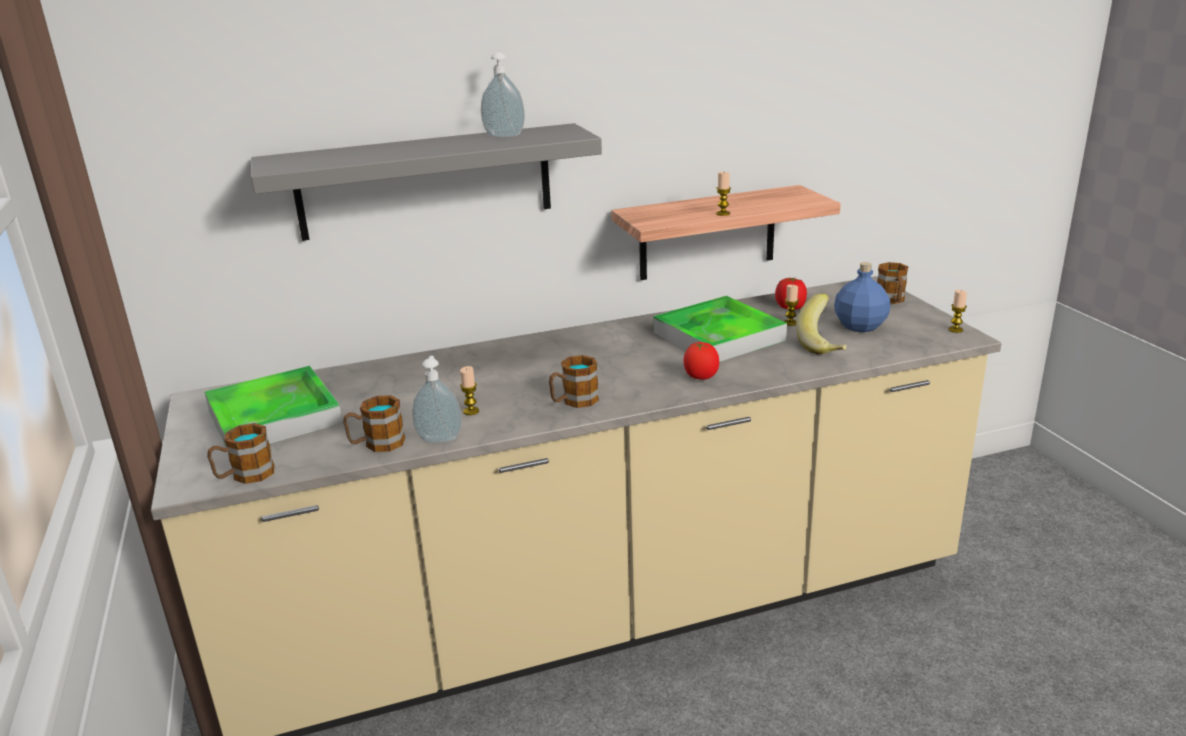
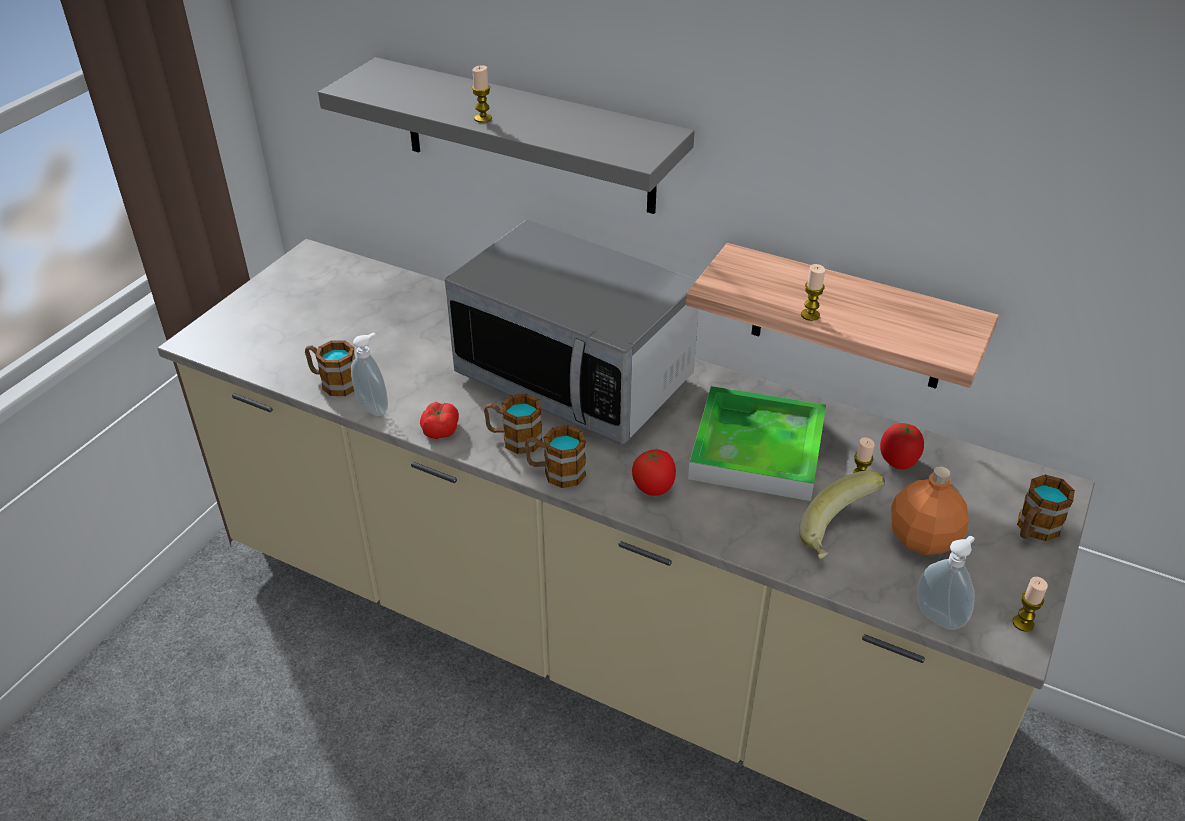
camera: 45 degrees right, 15 degrees up
(245, 476) = (232, 355): mug -> mug (556, 472)
(274, 416) = (322, 306): tray -> none
(471, 411) = (434, 394): candle -> candle (483, 118)
(504, 136) = (587, 123): soap dispenser -> soap dispenser (940, 616)
(513, 423) = (440, 429): none -> tomato
(551, 360) = (575, 377): none -> microwave
(861, 326) = (924, 539): blue bottle -> orange bottle

